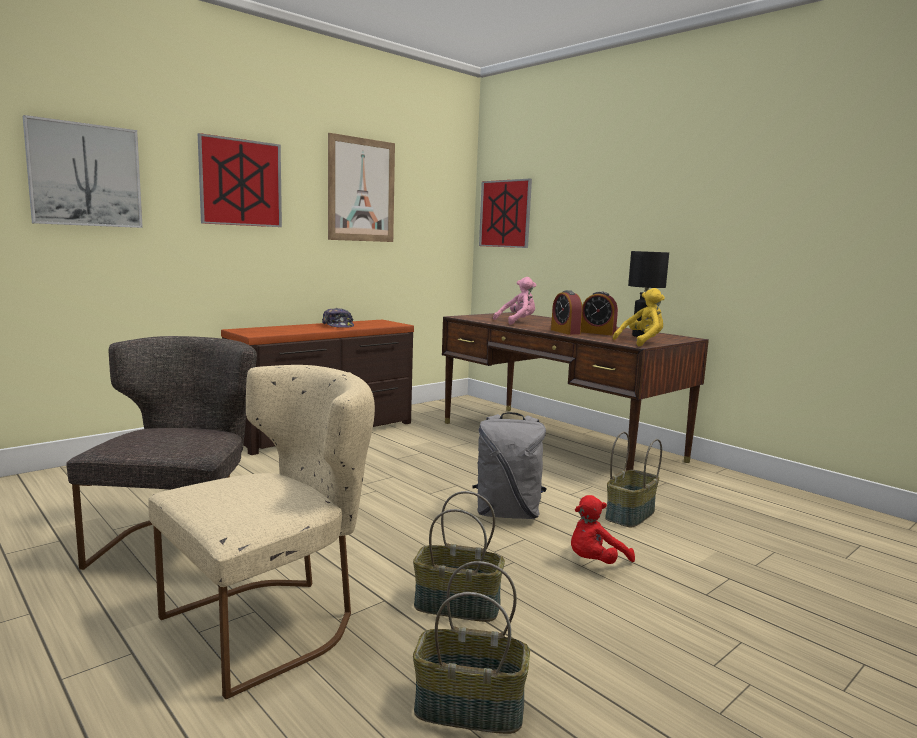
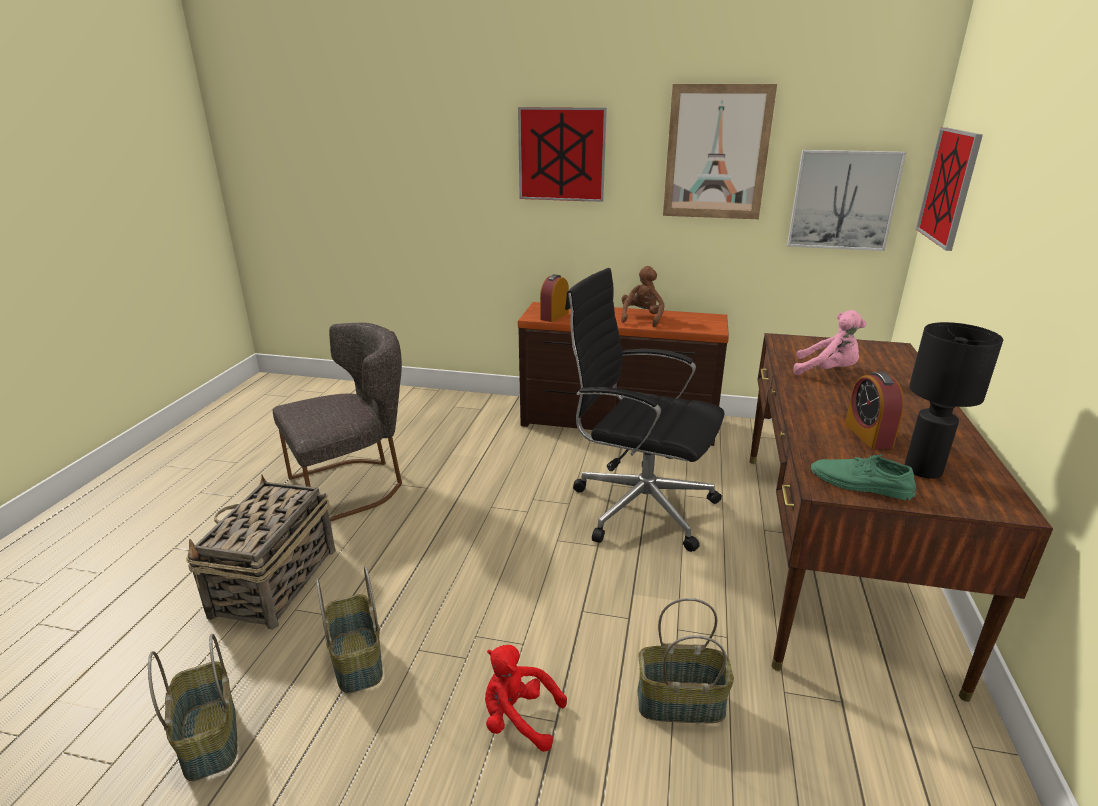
camera: 55 degrees right, 15 degrees up
(85, 175) = (425, 158): picture -> picture (843, 200)
(273, 622) = (274, 583): beige chair -> basket
(338, 326) = (641, 318): cap -> brown plush toy
(436, 461) = (639, 506): none -> black office chair
(508, 513) = (569, 607): grey backpack -> none
(565, 332) = (820, 416): alarm clock -> alarm clock (554, 316)
(642, 342) = (860, 484): yellow plush toy -> green shoe

